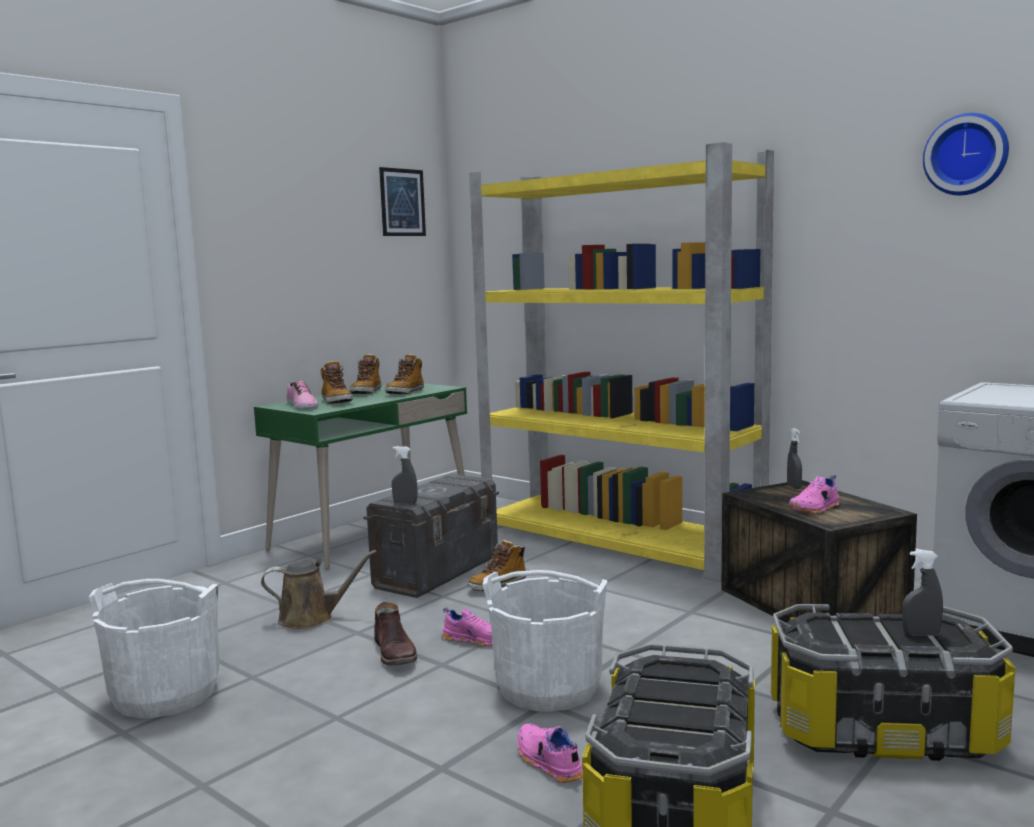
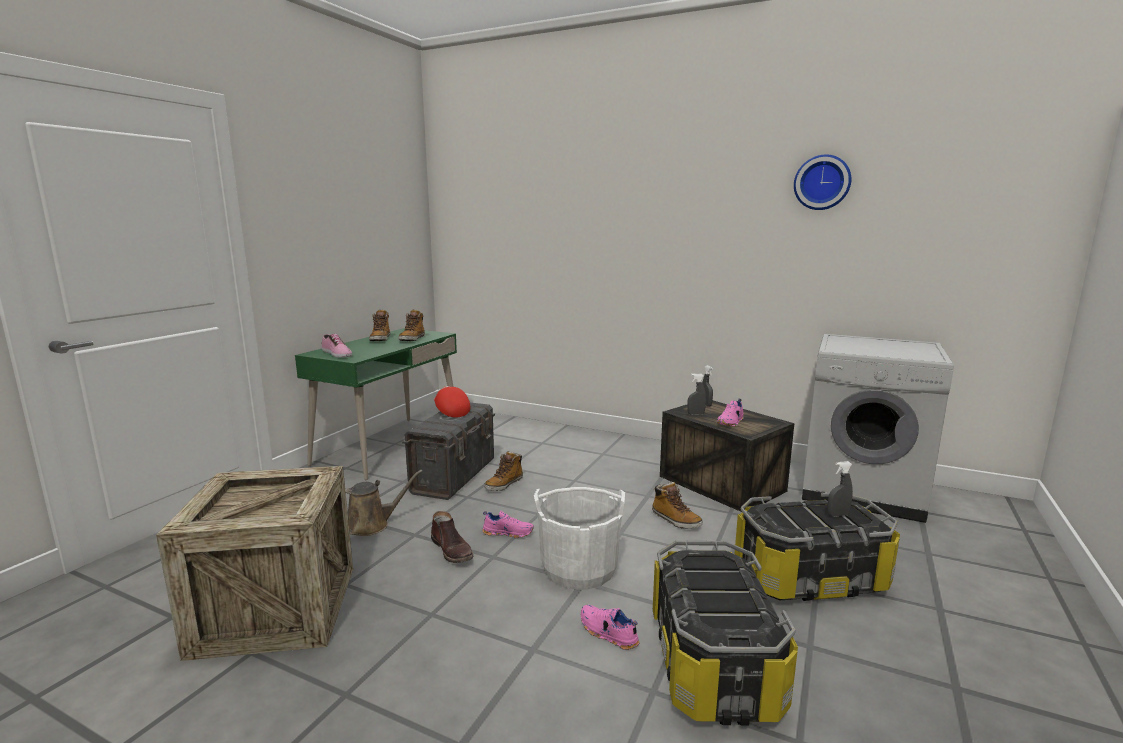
camera: 15 degrees left, 5 degrees up
(166, 694) = (276, 609): white bucket -> crate
(336, 401) = (362, 349): boot -> boot (675, 520)
(402, 202) = (398, 190): picture -> none
(405, 503) = (436, 430): grey spray bottle -> grey spray bottle (695, 414)
(436, 484) = (450, 411): none -> red cap
(617, 539) = (572, 440): yellow bookcase -> none

